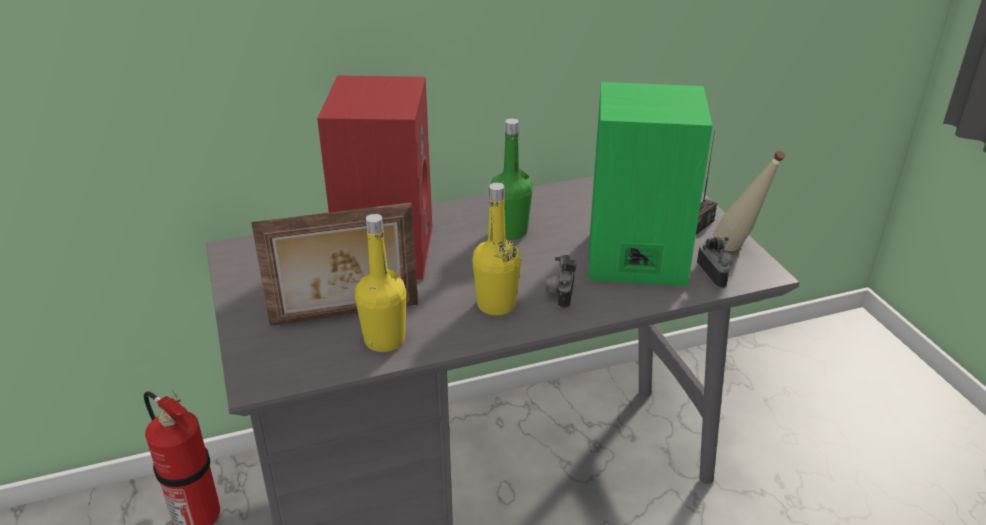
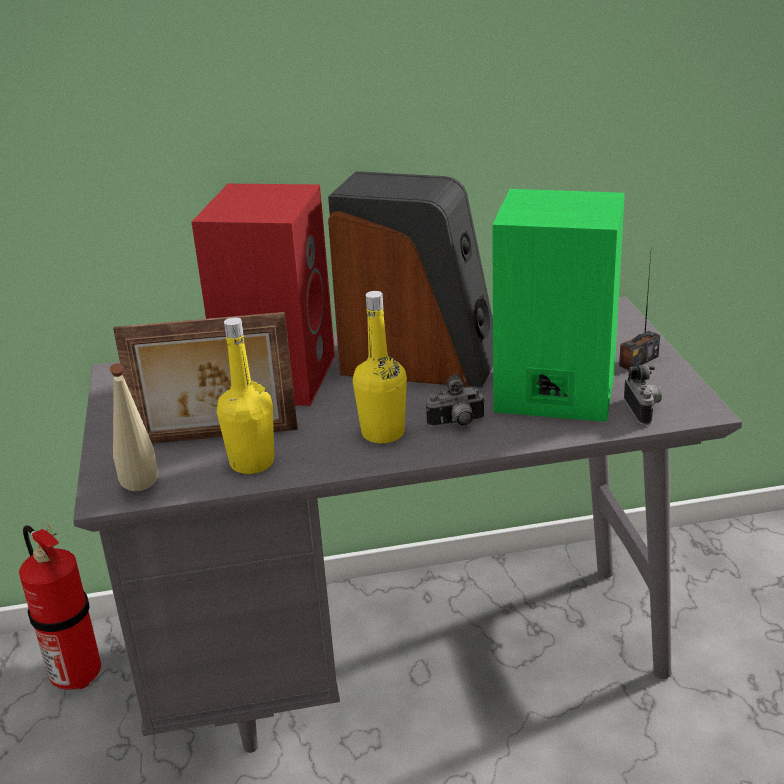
camera: 10 degrees right, 5 degrees down
(510, 231) = (420, 361): green bottle -> speaker
(560, 294) = (457, 425): camera -> camera turned 120 degrees counterclockwise
(738, 252) = (677, 389): beige bottle -> beige bottle (141, 493)

